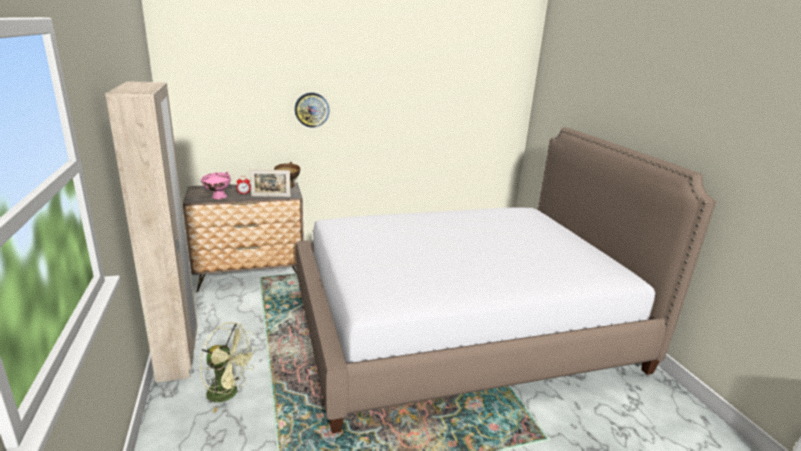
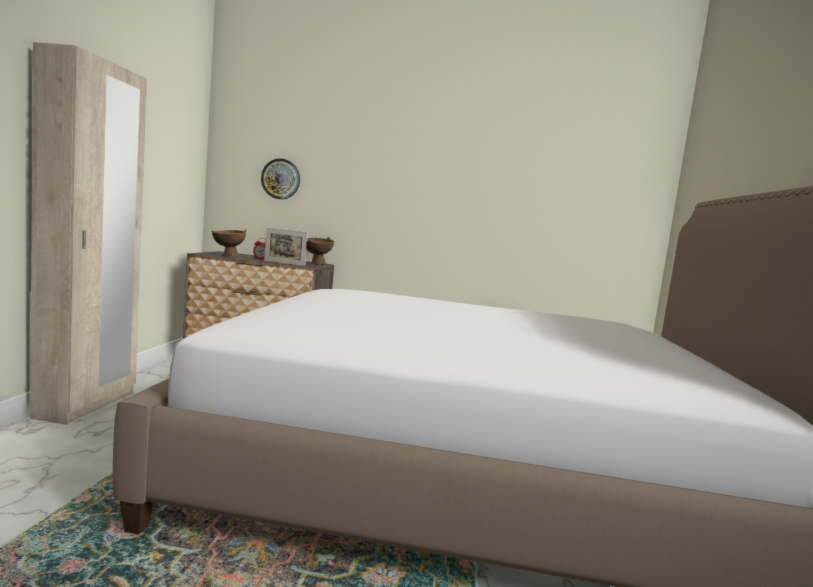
camera: 25 degrees right, 15 degrees down
(217, 198) = (227, 256): pink bowl -> brown bowl
(229, 393) = (79, 450): green fan -> none
(311, 110) = (363, 180): wall clock -> wall clock (281, 179)

